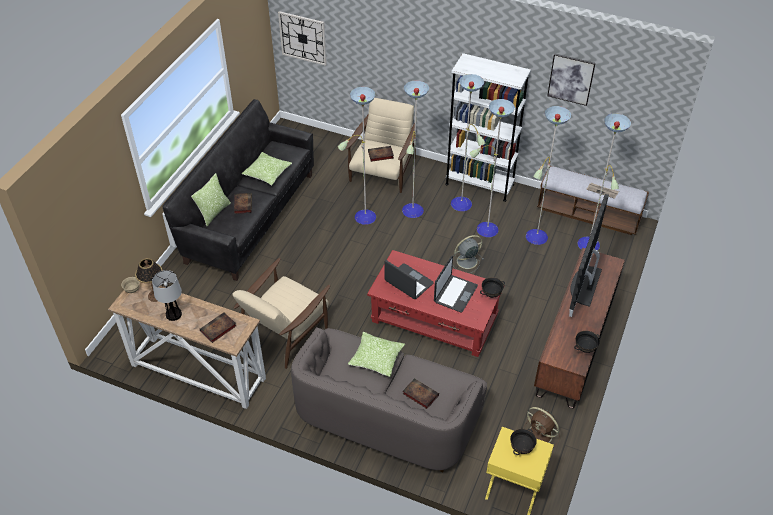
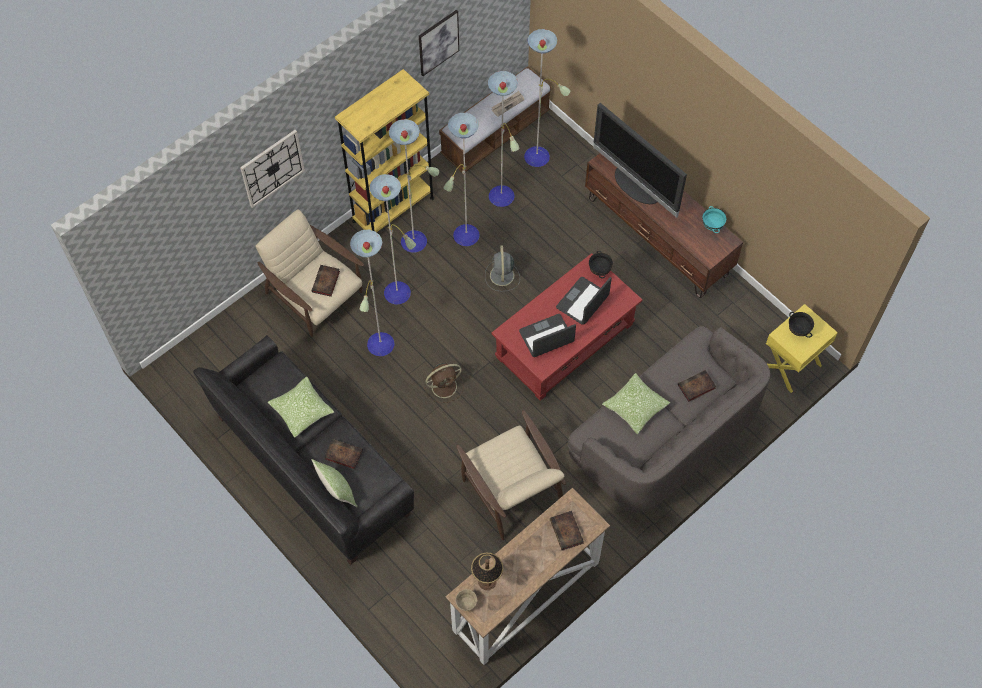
camera: 65 degrees left, 15 degrees up
(173, 314) = (524, 570): table lamp -> none
(303, 38) = (152, 266): wall clock -> wall clock (272, 168)
(455, 294) = (583, 302): laptop -> laptop turned 105 degrees counterclockwise
(479, 184) = (393, 209): white bookcase -> yellow bookcase
(541, 435) = (745, 315): brown fan -> brown fan (445, 386)
(585, 349) = (712, 226): black bowl -> turquoise bowl

